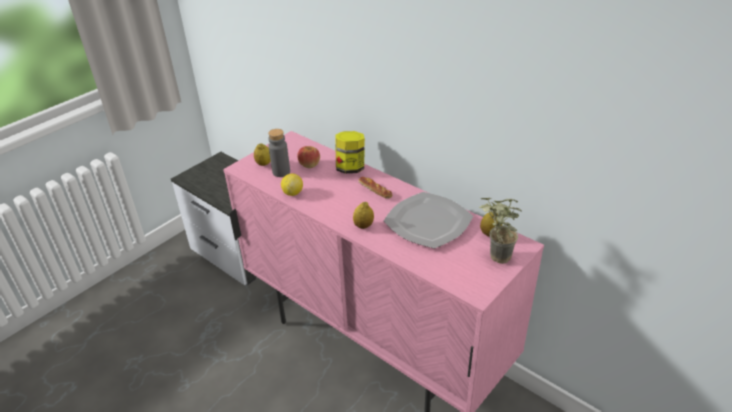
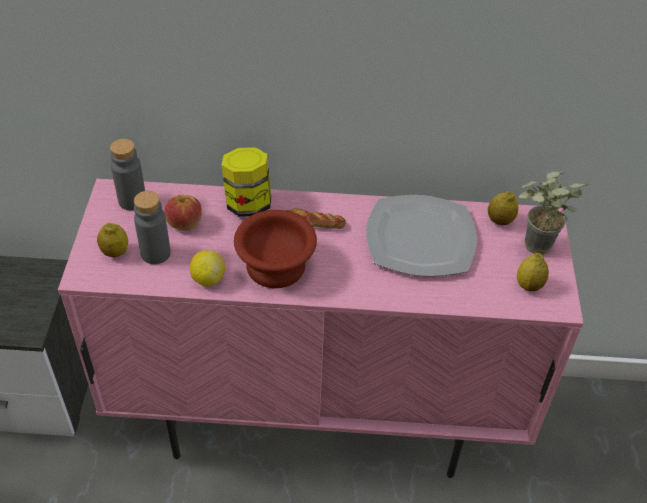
camera: 40 degrees left, 10 degrees up
(296, 146) = (132, 200): none -> grey bottle
(332, 202) = (277, 268): none -> brown bowl
(363, 226) = (351, 282): lemon -> lemon (529, 285)

